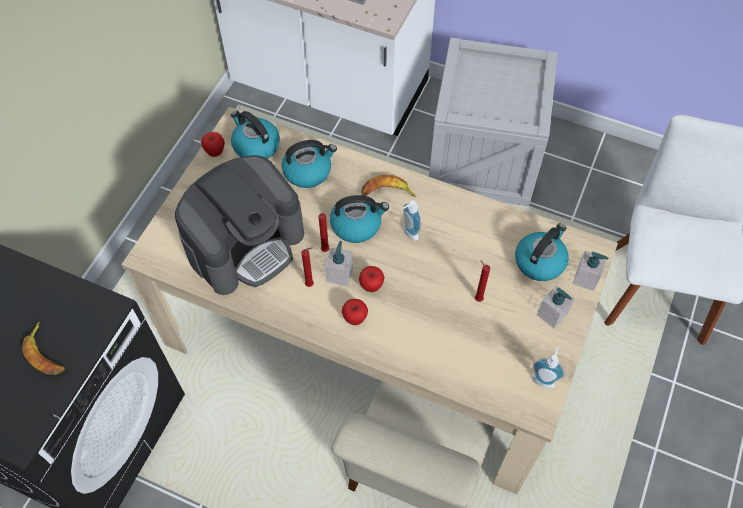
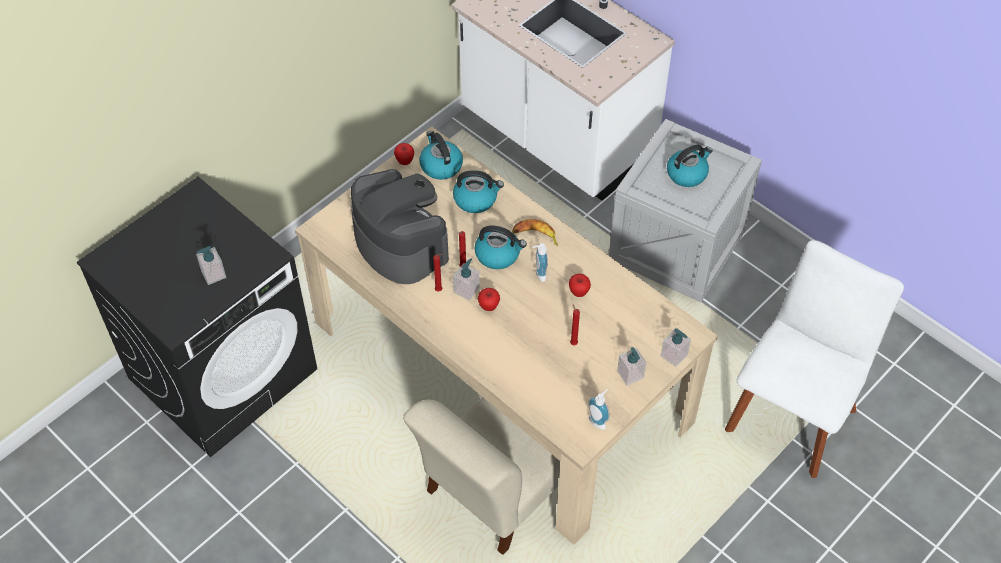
camera: 20 degrees right, 5 degrees down
(45, 353) = (213, 274): banana -> soap dispenser
(246, 244) = (400, 243): coffee machine -> coffee machine turned 105 degrees counterclockwise
(355, 318) = (464, 327): apple -> apple (578, 292)
(540, 261) = (641, 329): kettle -> kettle (687, 173)

